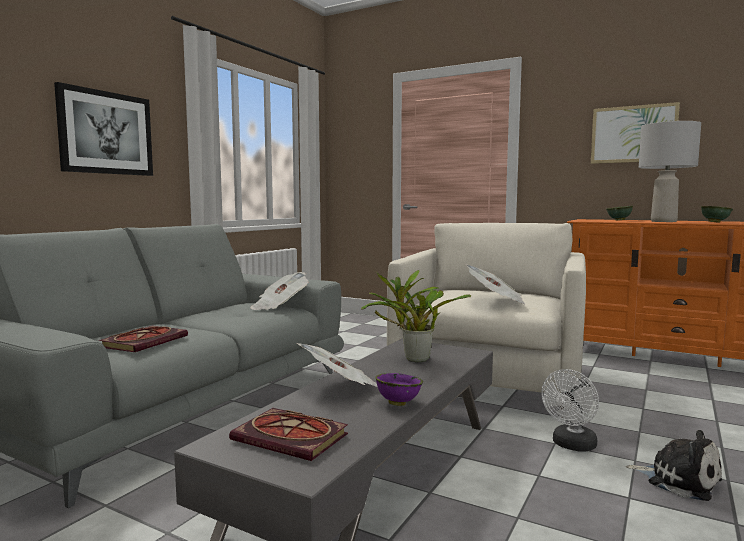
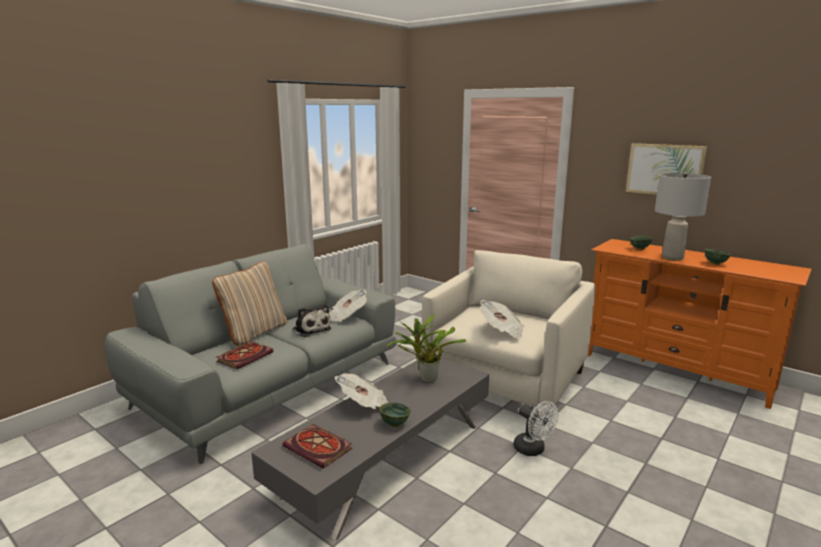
camera: 10 degrees right, 10 degrees up
(106, 133) = (221, 180): picture -> none
(153, 323) = (254, 333): none -> beige pillow
(397, 403) = (394, 424): purple bowl -> green bowl
(572, 445) = (533, 450): white fan -> white fan turned 90 degrees counterclockwise
(679, 480) = (591, 488): plush toy -> plush toy (311, 329)

